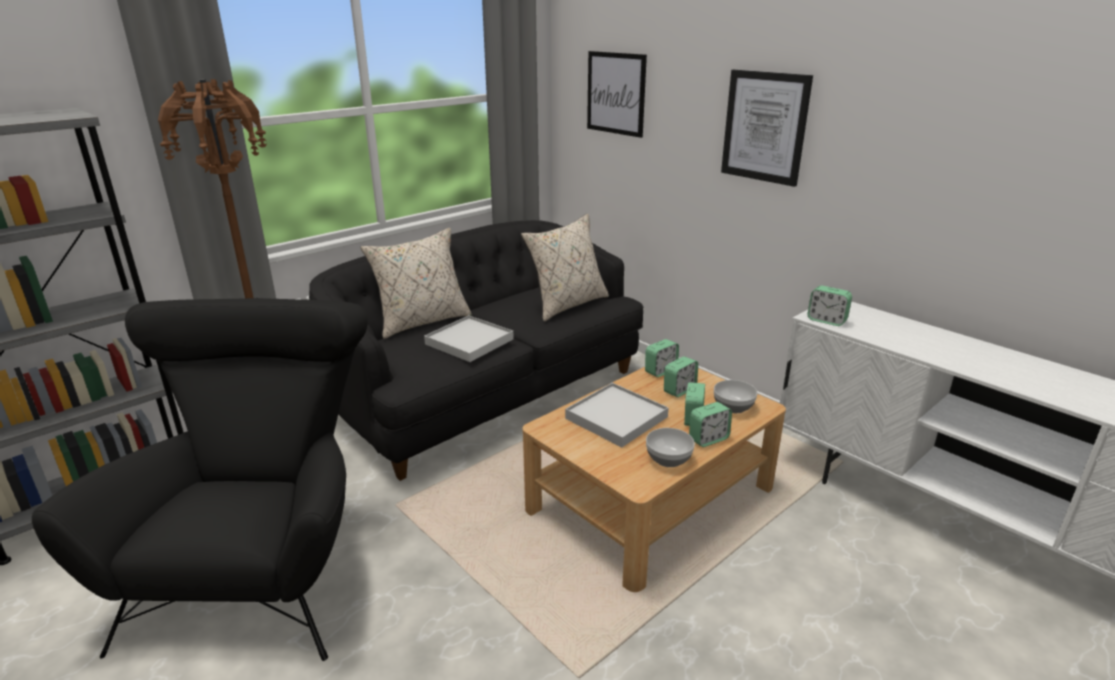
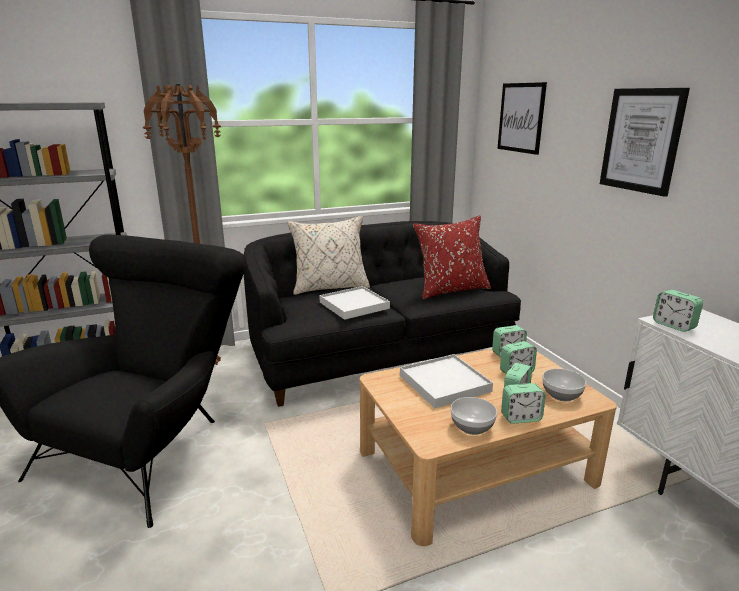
camera: 20 degrees right, 5 degrees down
(566, 304) = (450, 290): beige pillow -> red pillow

